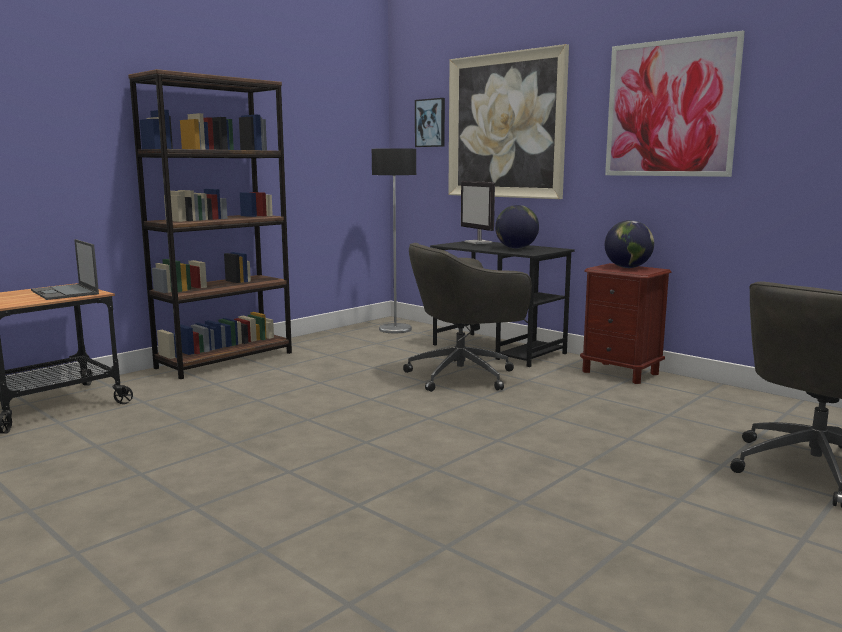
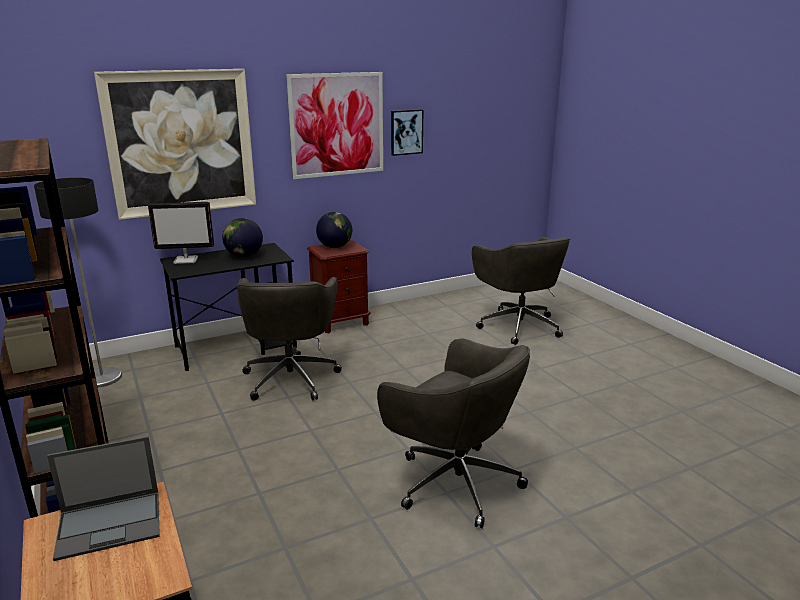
camera: 70 degrees left, 10 degrees up
(312, 473) = (454, 481): none -> grey office chair
(430, 123) = (69, 143): picture -> picture (406, 132)

